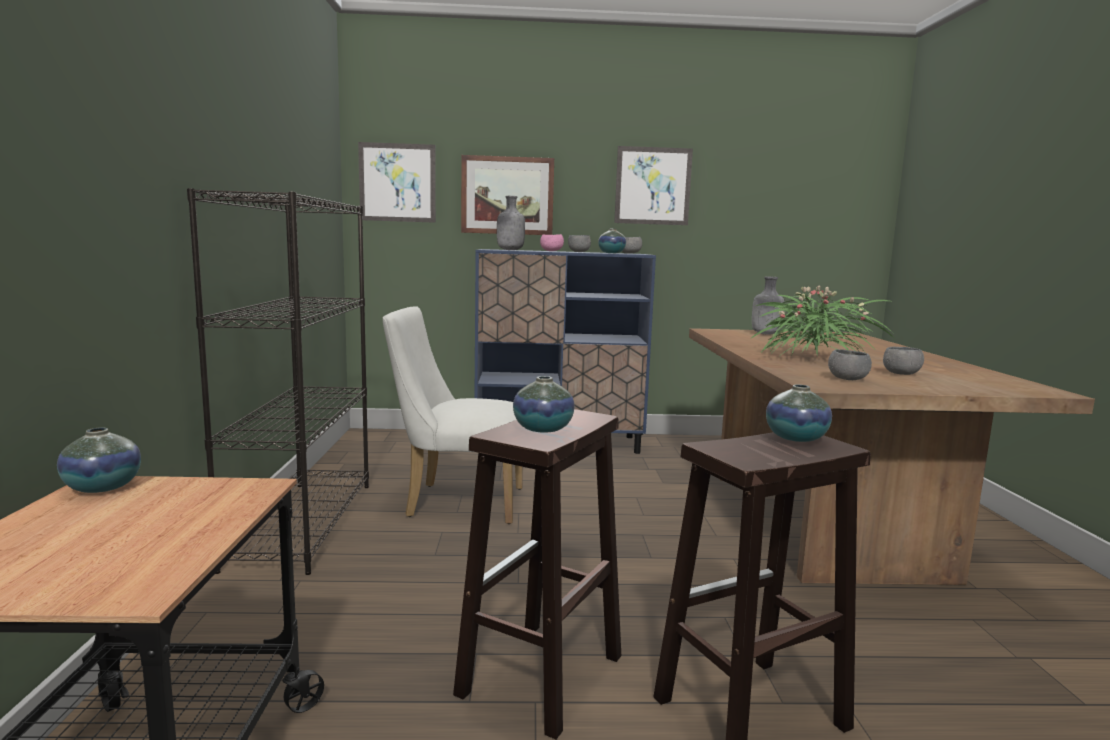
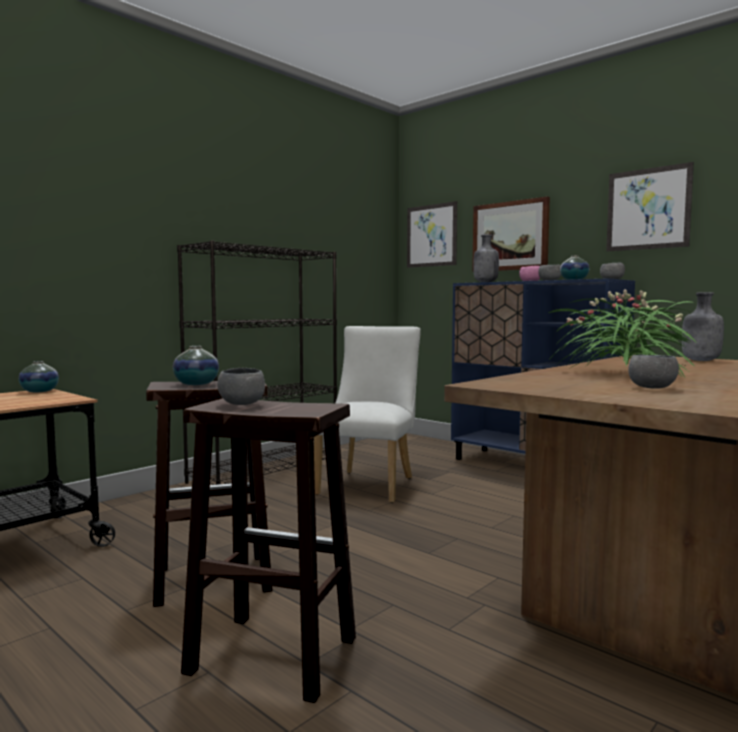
camera: 45 degrees right, 5 degrees down
(456, 502) = (369, 484): white chair -> white chair turned 60 degrees clockwise
(796, 438) = (306, 405): vase -> none
(848, 379) = (549, 384): grey bowl -> grey bowl (241, 404)

